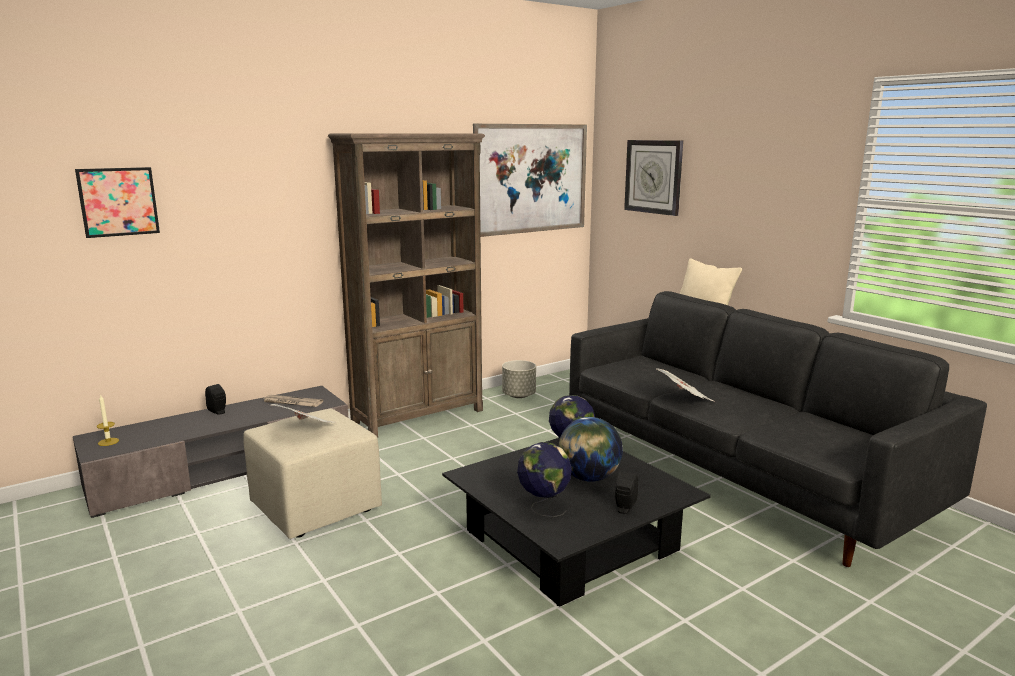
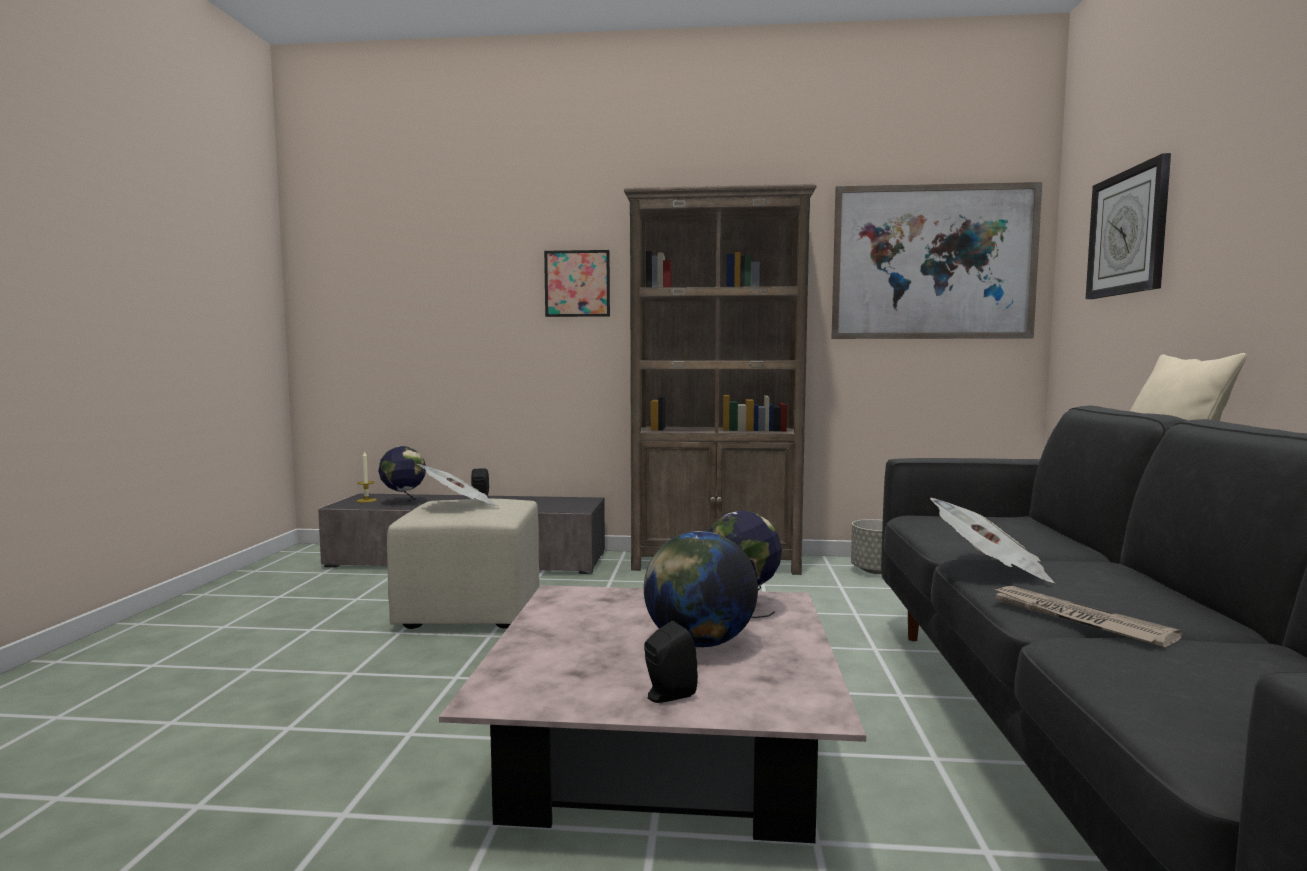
camera: 40 degrees right, 10 degrees down
(118, 202) = (421, 273): picture -> picture (577, 283)
(291, 403) = (547, 503): newspaper -> newspaper (1076, 619)
(543, 507) = (564, 652): globe -> globe (403, 503)
(572, 541) = (664, 749): black coffee table -> pink coffee table

